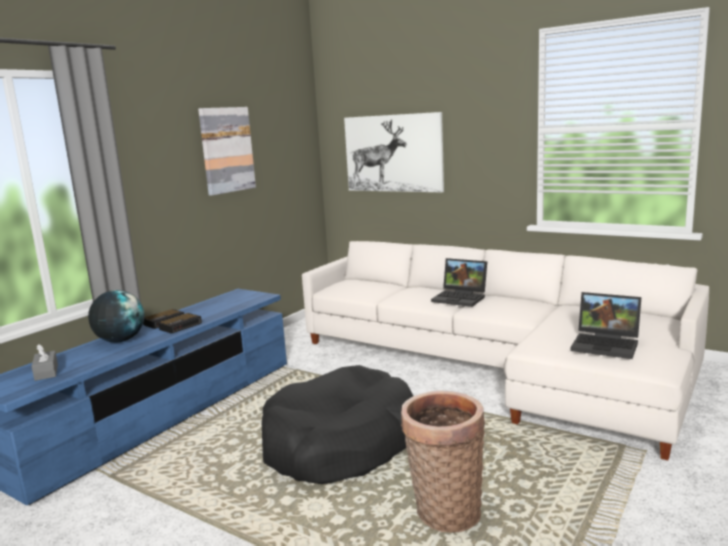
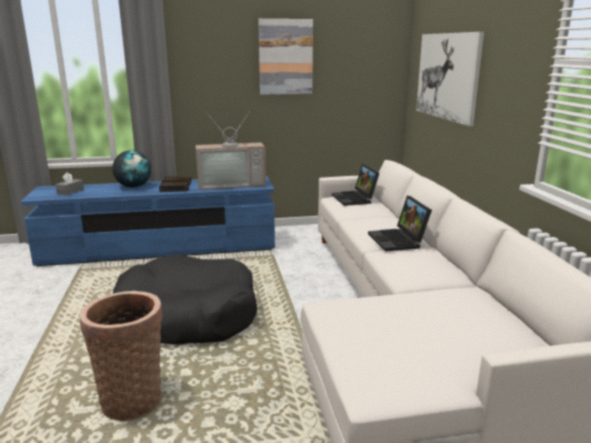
camera: 45 degrees right, 5 degrees up
(226, 303) = (231, 183): none -> television
(607, 345) = (384, 340): laptop -> laptop (355, 199)

